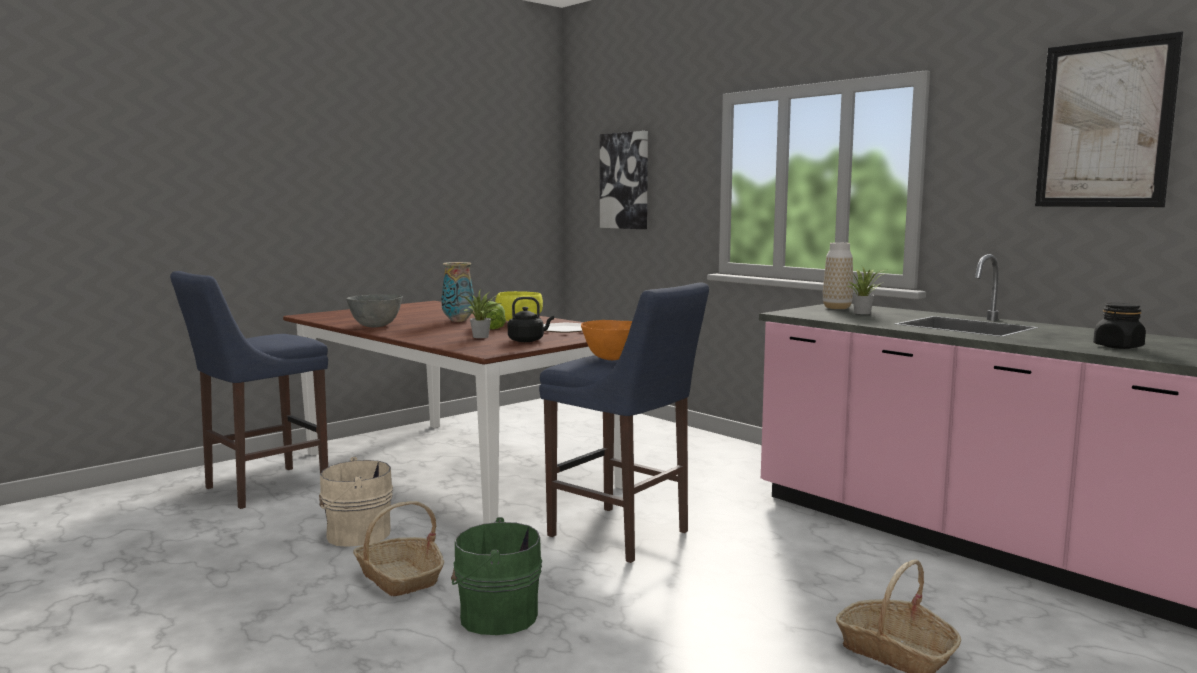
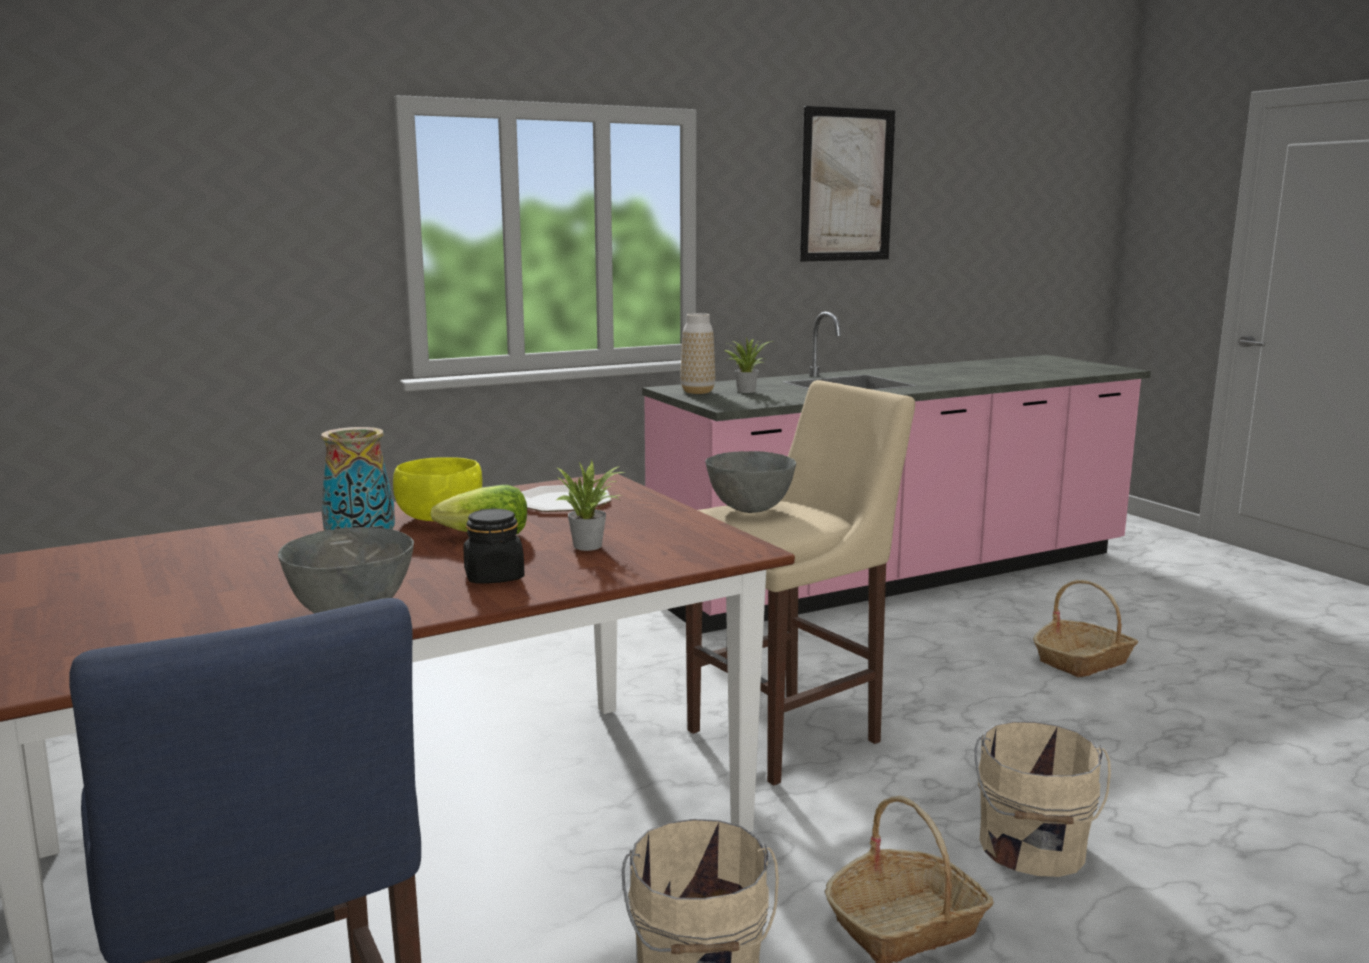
camera: 75 degrees left, 5 degrees up
(495, 616) = (1031, 849): green bucket -> beige bucket
(528, 340) = (653, 524): black kettle -> none
(612, 358) = (750, 509): orange bowl -> grey bowl
(623, 535) = (791, 734): blue stool -> beige stool
(625, 181) = (163, 233): picture -> none
(1118, 347) = (975, 377): black jar -> black jar (494, 577)

